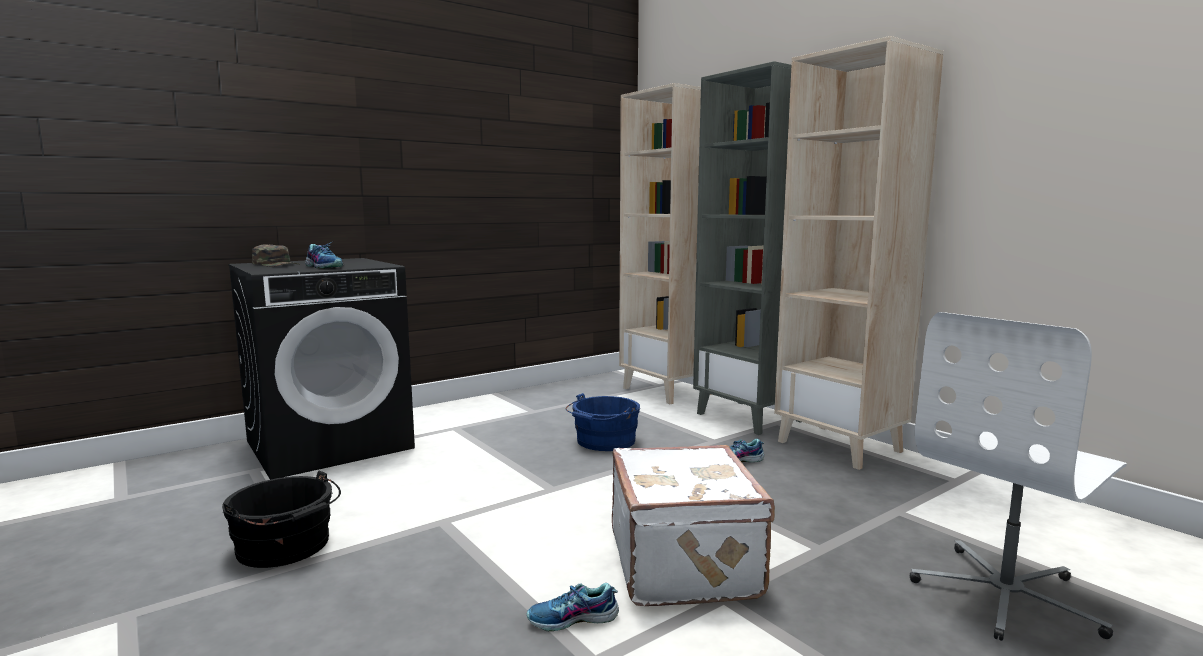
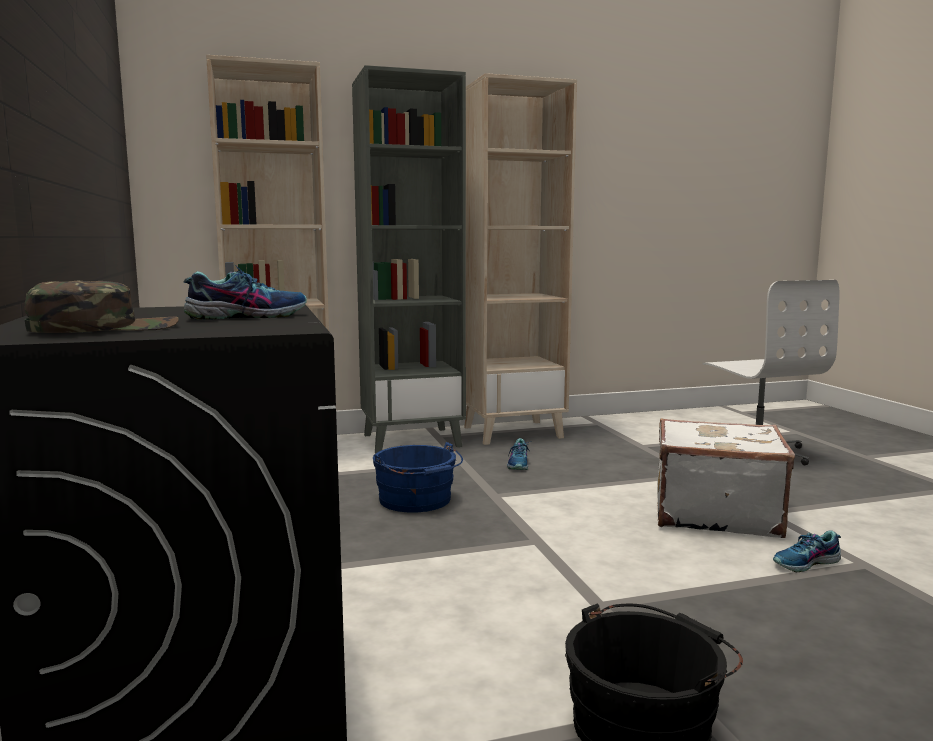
camera: 70 degrees left, 0 degrees up
(573, 619) = (806, 563): shoe -> shoe turned 60 degrees clockwise

